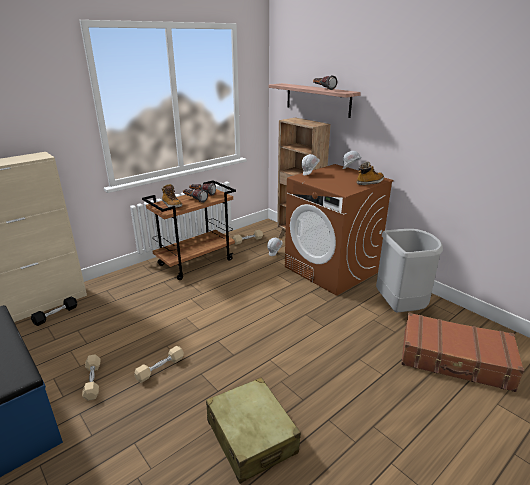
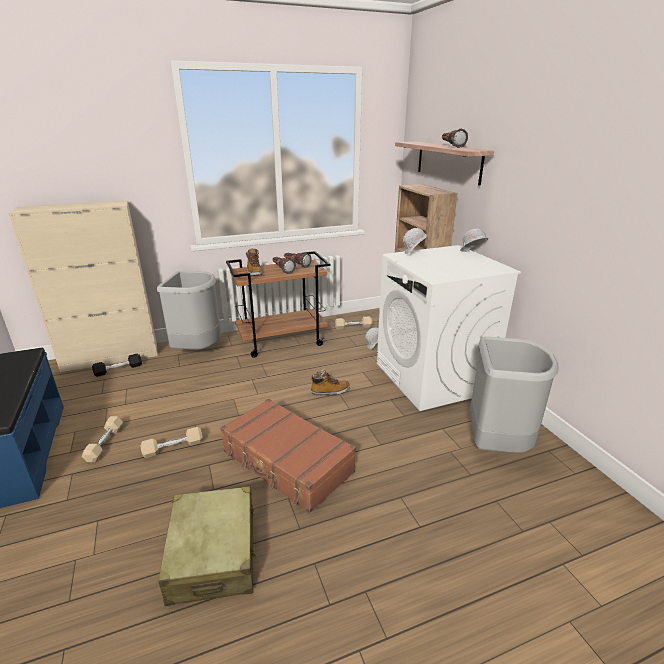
camera: 20 degrees right, 0 degrees up
(124, 283) = (198, 350): none -> grey trash can
(331, 269) = (433, 378): brown washing machine -> white washing machine
(369, 182) = (483, 271): boot -> boot (330, 391)
(455, 360) = (537, 537): brown suitcase -> brown suitcase (287, 462)

